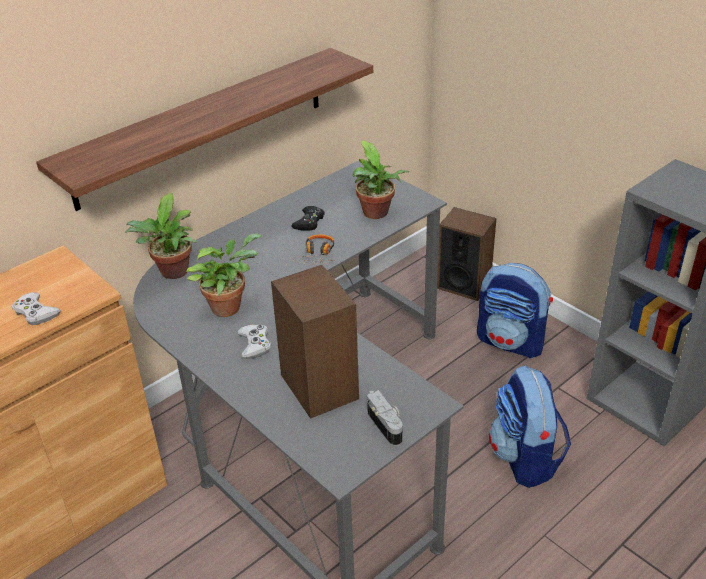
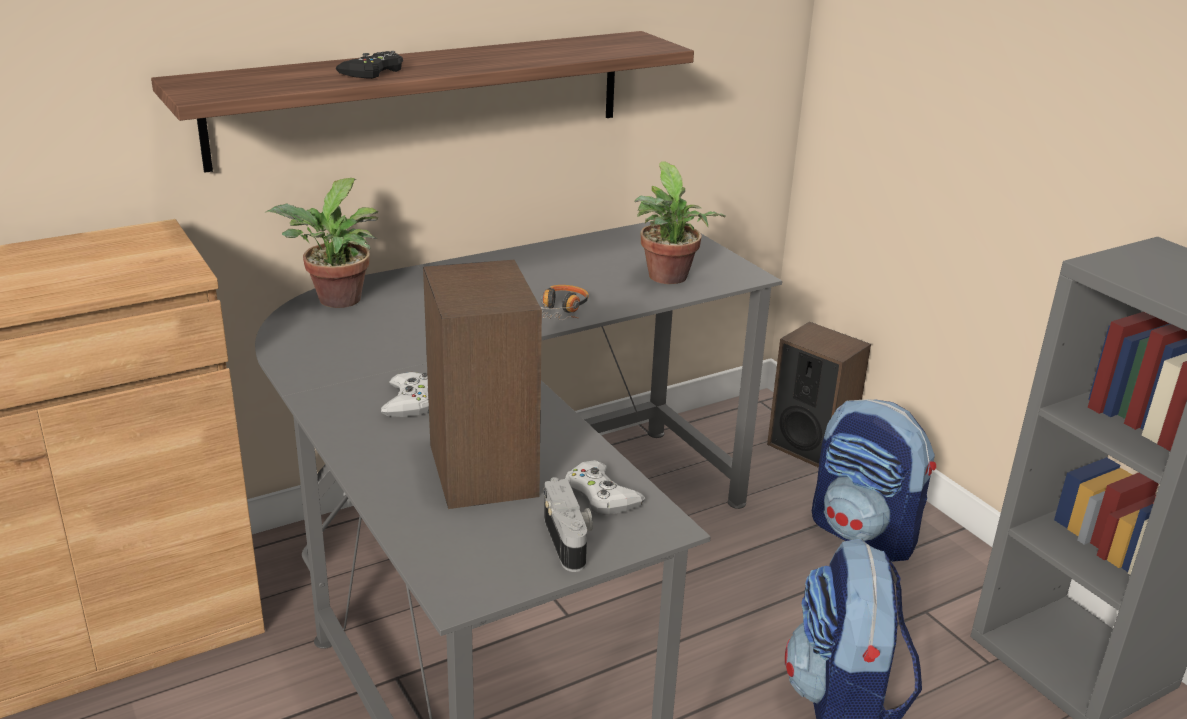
camera: 10 degrees right, 10 degrees down
(36, 313) = (83, 281): white game controller -> white game controller (601, 495)
(228, 305) = (396, 349): potted plant -> none
(309, 222) = (563, 273): black game controller -> black game controller (372, 72)

